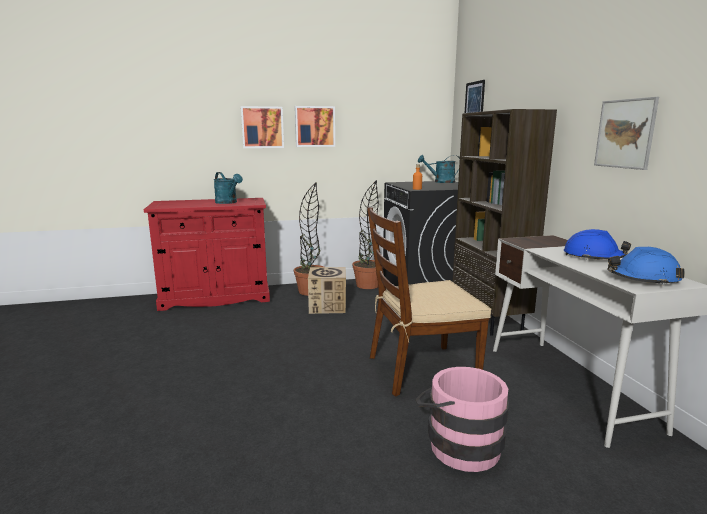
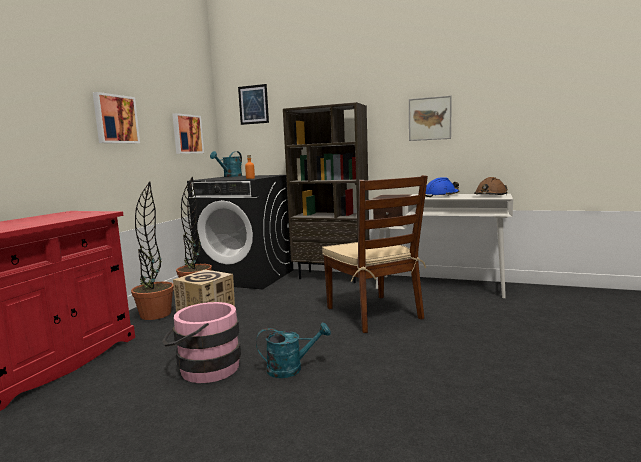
camera: 55 degrees left, 5 degrees down
(228, 202) = (59, 217): turquoise watering can -> turquoise watering can (291, 369)
(262, 127) = (59, 116): picture -> picture (187, 134)
(421, 369) = (374, 313): brown chair -> brown chair turned 45 degrees counterclockwise
(458, 444) = (478, 329): pink bucket -> pink bucket (204, 369)
(643, 279) = (490, 196): blue hard hat -> brown hard hat

